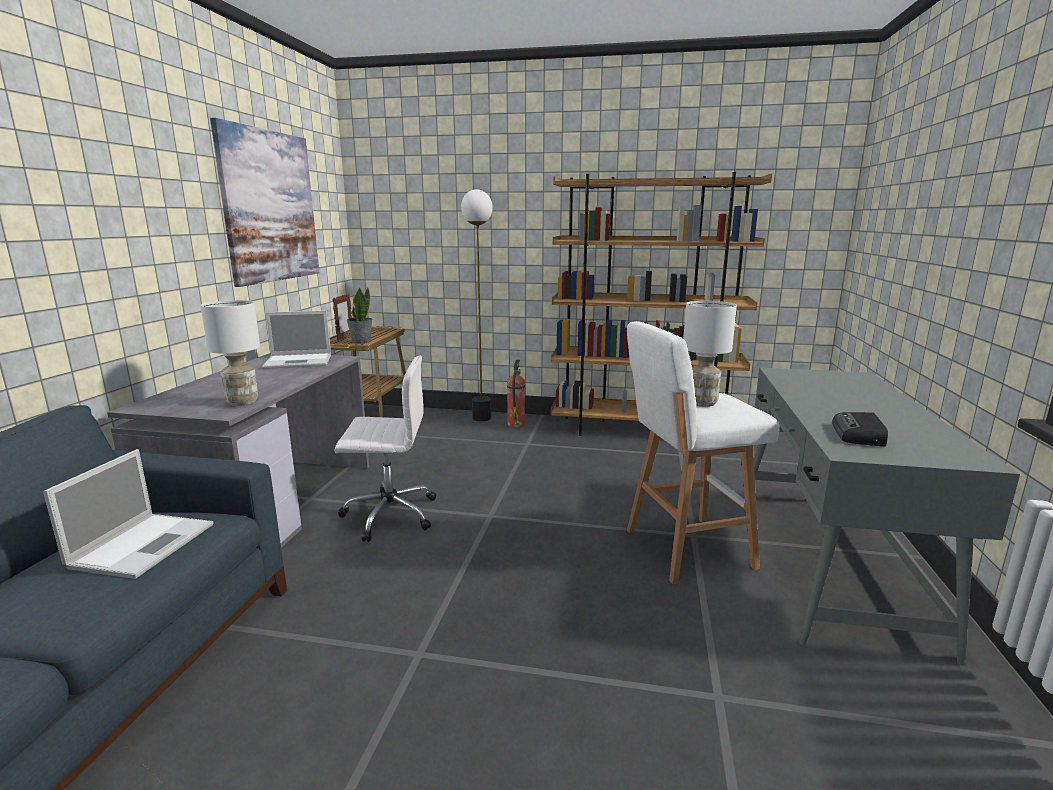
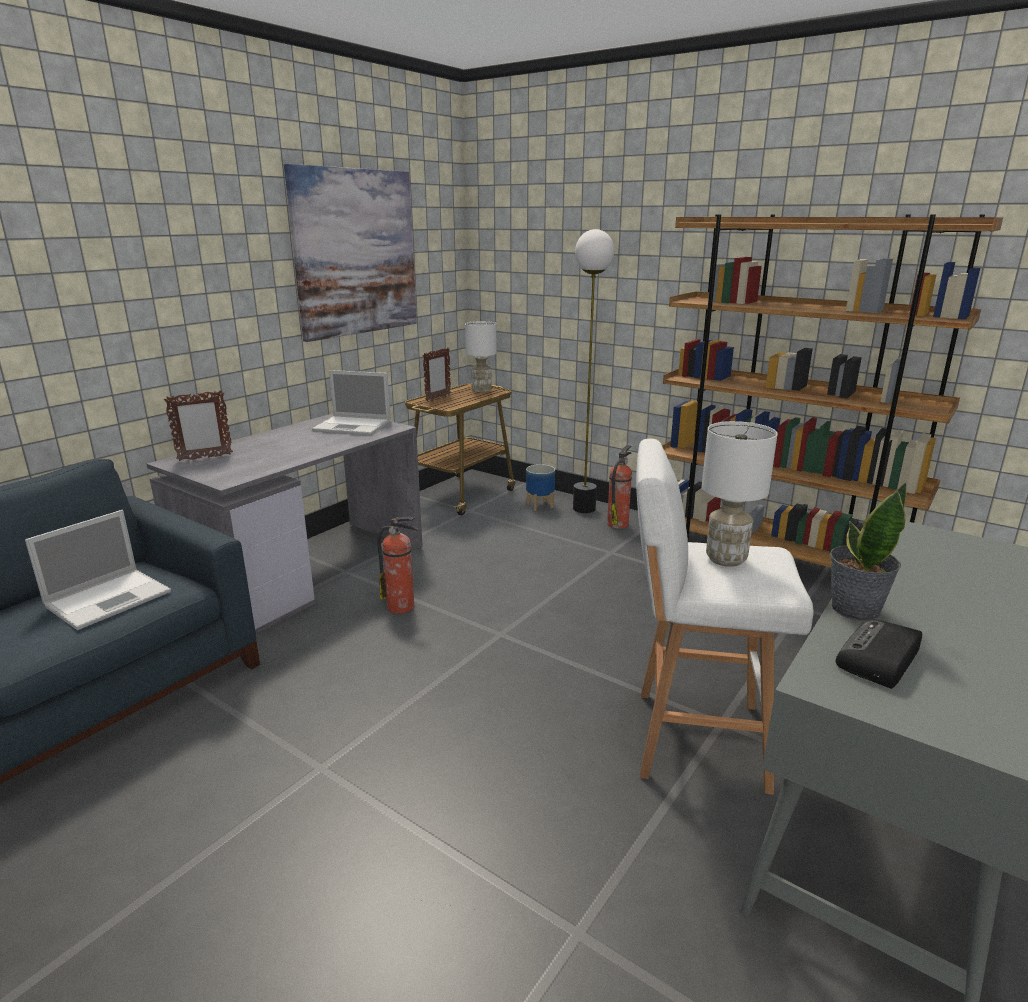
camera: 25 degrees right, 5 degrees up
(173, 399) = (205, 457): none -> picture frame
(242, 402) = (253, 470): white table lamp -> white table lamp (481, 390)
(361, 342) = (448, 405): potted plant -> potted plant (854, 609)
(388, 514) = (402, 607): white office chair -> fire extinguisher
(445, 421) = (540, 505): none -> planter

